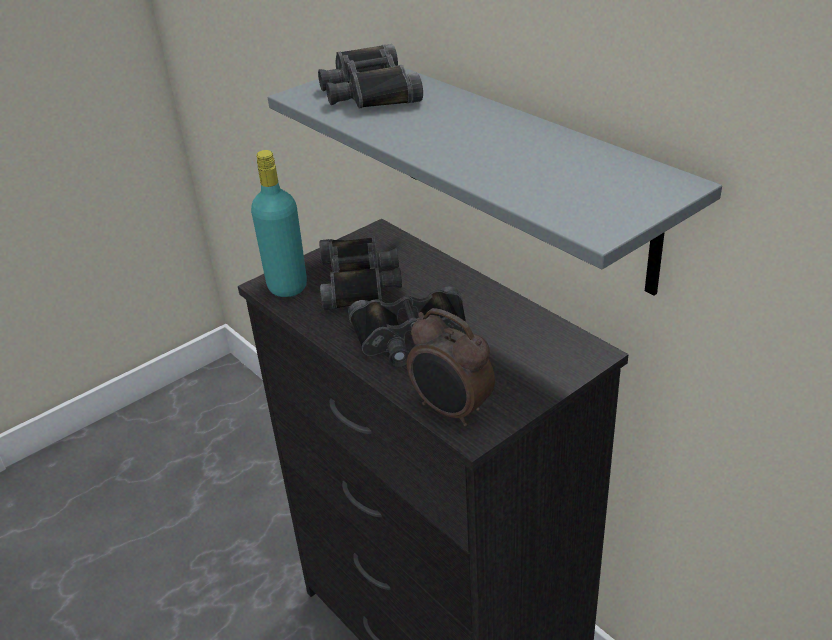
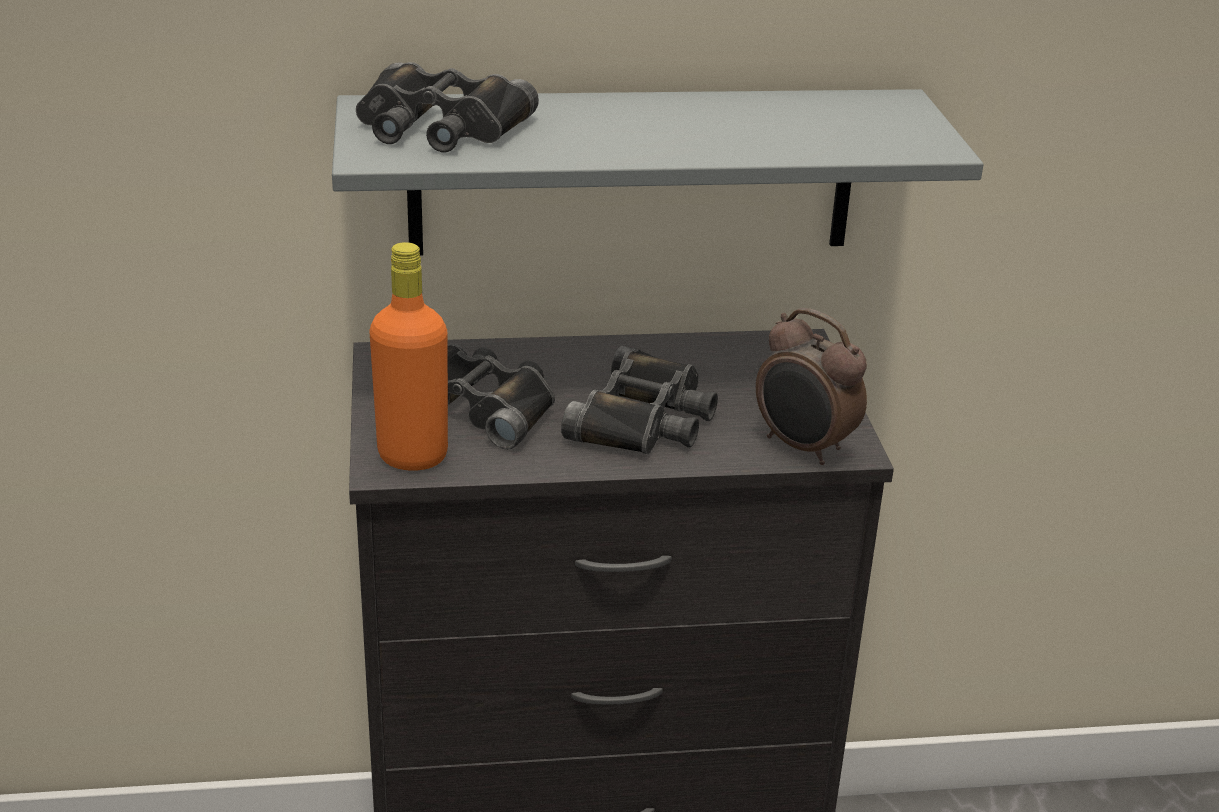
camera: 60 degrees left, 5 degrees down
(287, 286) = (412, 456): turquoise bottle -> orange bottle
(451, 411) = (803, 448): alarm clock -> alarm clock turned 60 degrees clockwise

